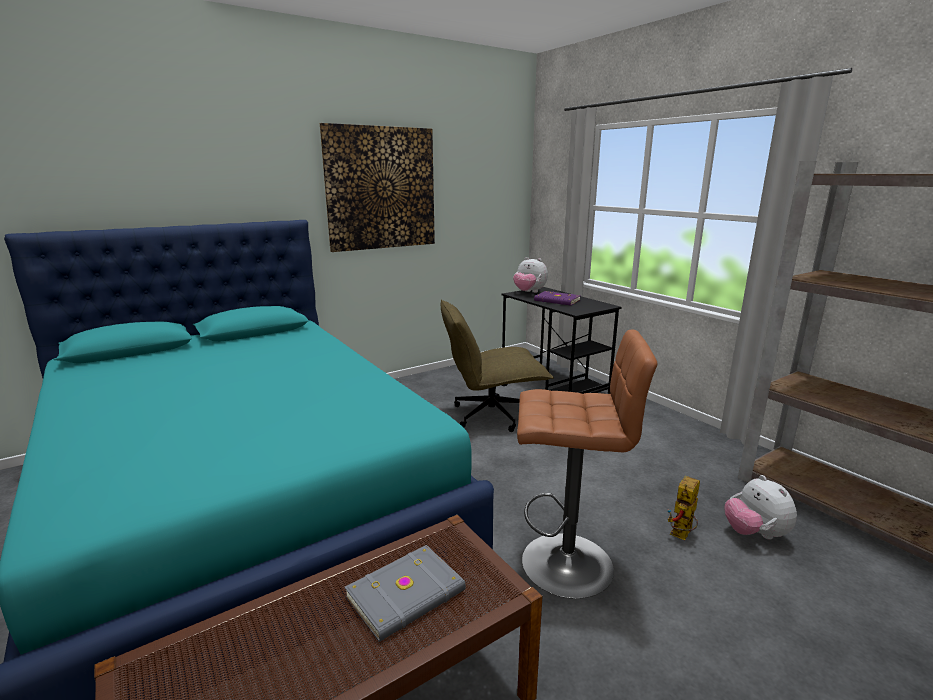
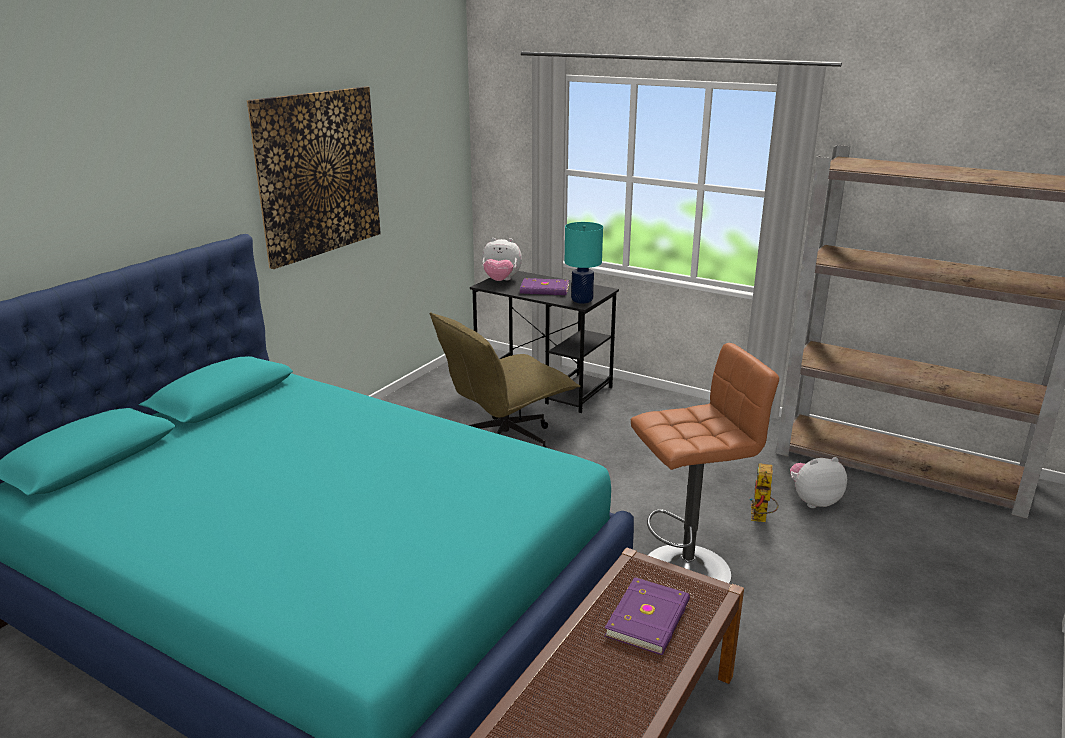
camera: 25 degrees left, 5 degrees up
(407, 595) = (649, 619): grey book -> purple book
(579, 310) = (582, 302): none -> turquoise table lamp
(754, 533) = (813, 501): plush toy -> plush toy turned 120 degrees clockwise

